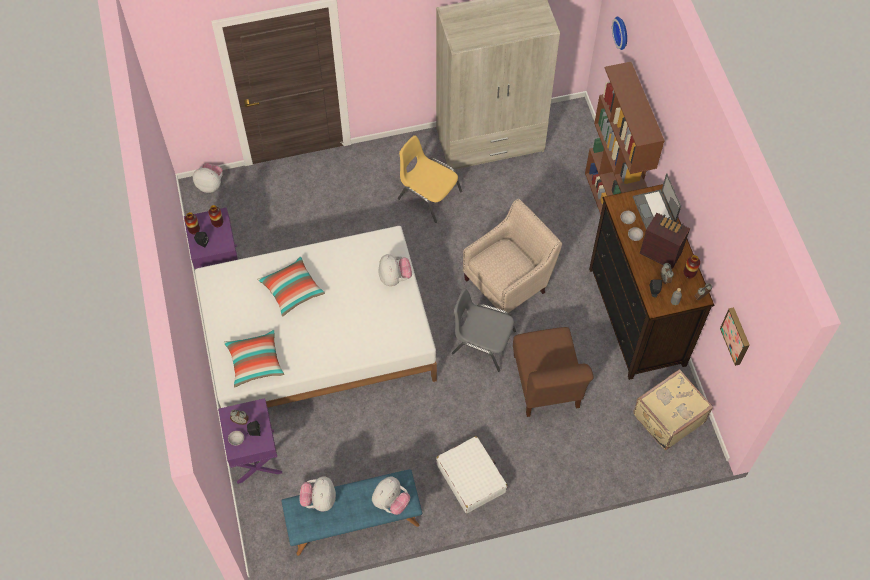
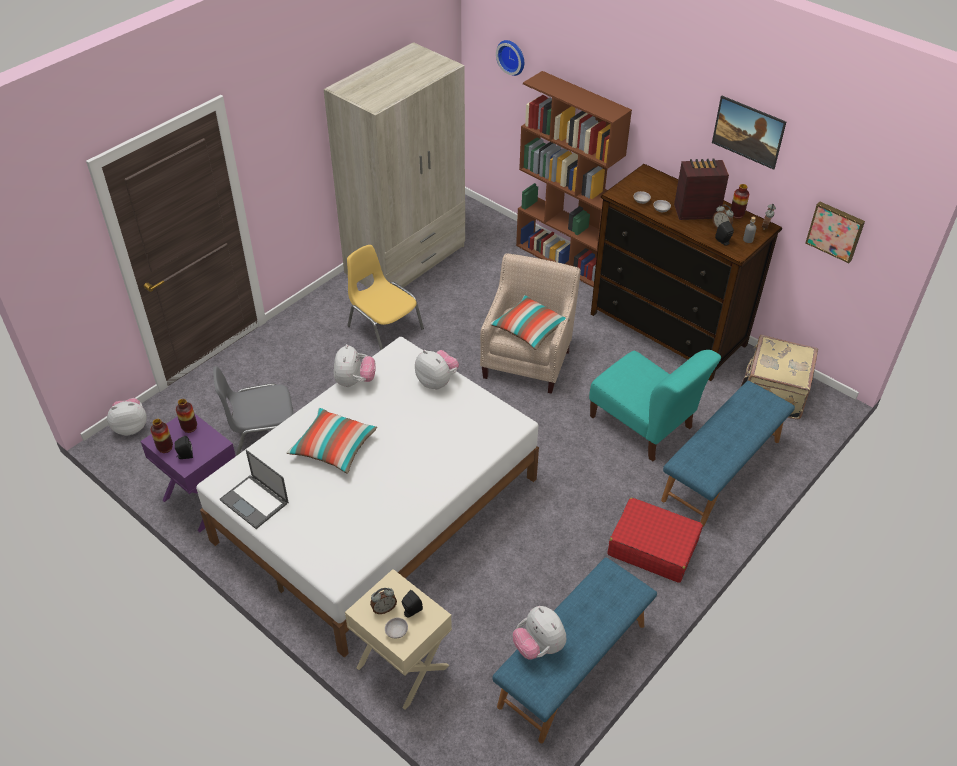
camera: 35 degrees left, 15 degrees down
(254, 456) = (402, 667): purple nightstand -> beige nightstand
(255, 362) = (350, 539): pillow -> pillow (529, 329)
(390, 501) = (617, 599): plush toy -> plush toy (355, 381)
(428, 195) = (384, 327): yellow chair -> yellow chair turned 45 degrees clockwise
(471, 478) = (652, 547): white suitcase -> red suitcase
(482, 342) = (550, 421): grey chair -> grey chair (263, 435)
(546, 385) = (643, 425): brown chair -> turquoise chair
(570, 454) = (722, 470): none -> blue bench
(654, 210) = (656, 184): laptop -> laptop (255, 501)
(710, 227) = (745, 143): none -> picture

